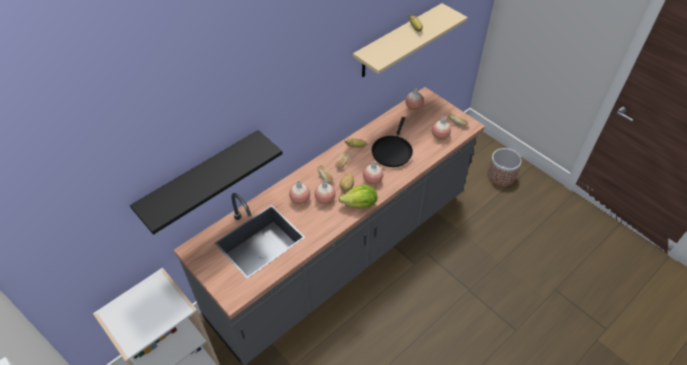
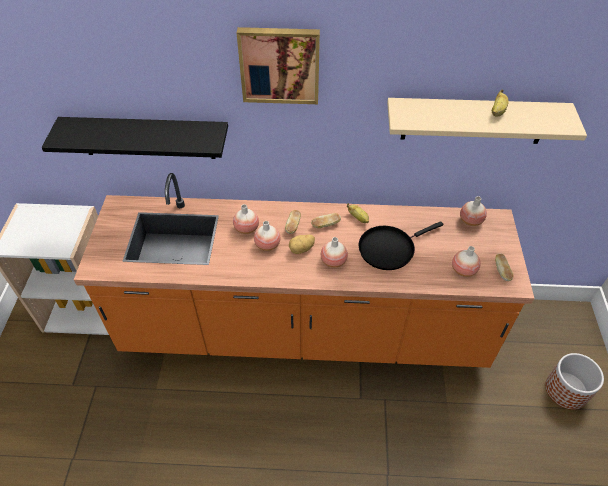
camera: 45 degrees right, 0 degrees up
(289, 67) = (280, 64): none -> picture
(343, 255) = (304, 332): grey counter -> orange counter
(360, 205) = (291, 275): lettuce -> none

